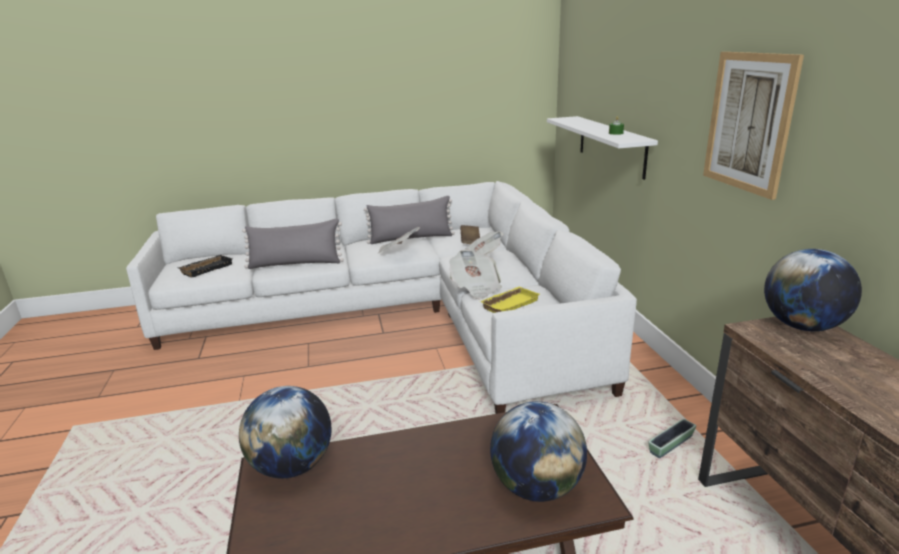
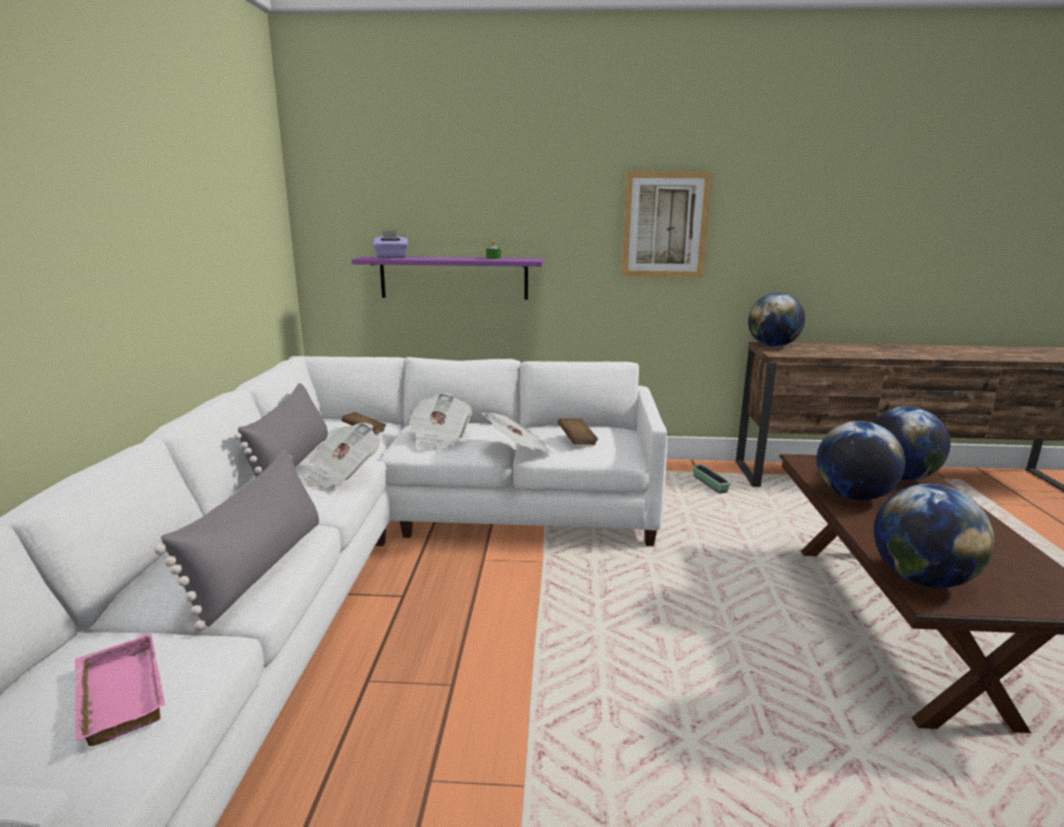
camera: 75 degrees left, 5 degrees down
(206, 268) = (116, 696): black tray -> pink tray
(455, 444) = (853, 496): none -> globe
(509, 303) = (577, 441): yellow tray -> brown book
(572, 120) = (391, 257): none -> purple tissue box
(611, 145) = (454, 277): white shelf -> purple shelf

